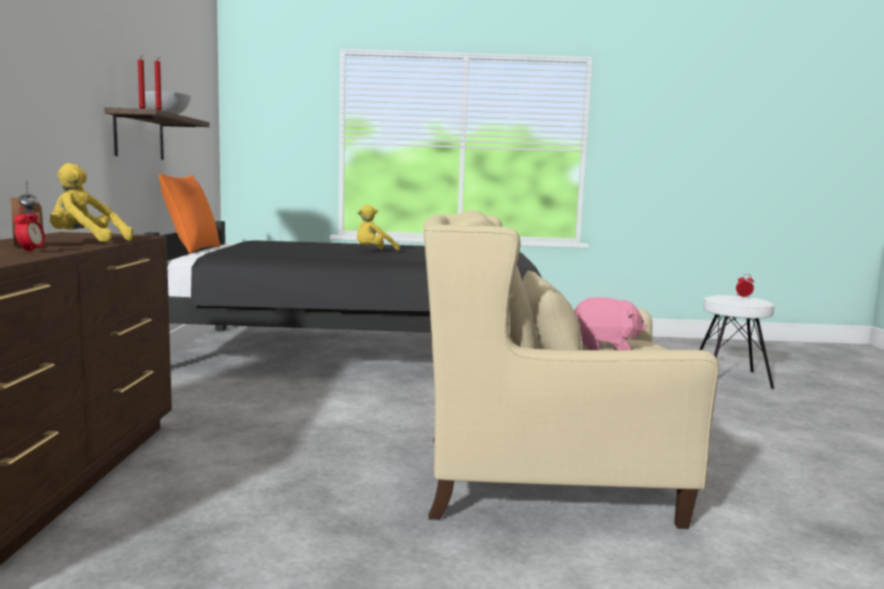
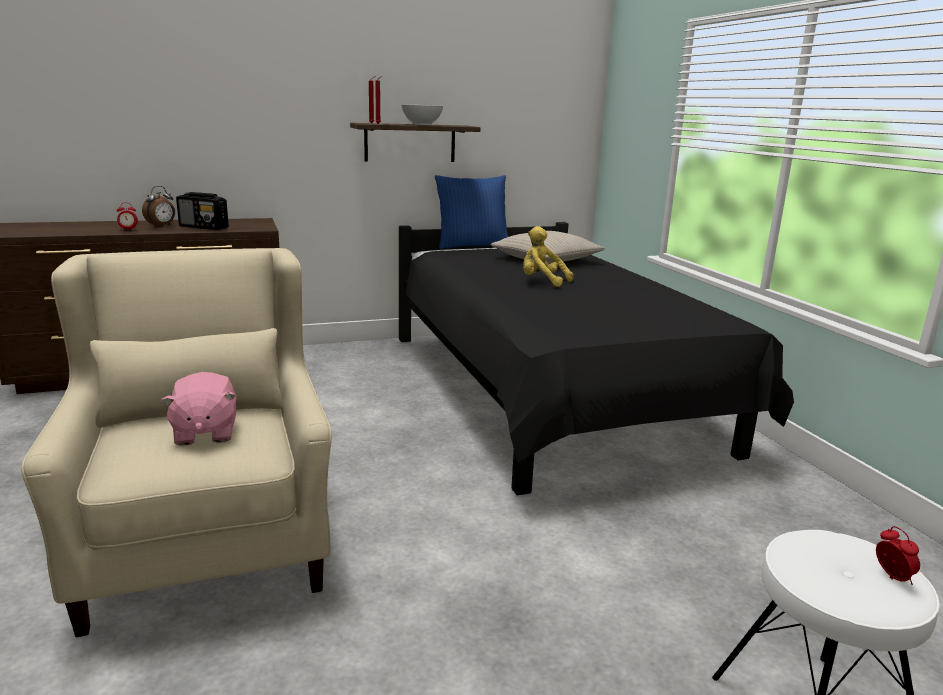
camera: 70 degrees right, 10 degrees up
(85, 241) = (204, 227): yellow plush toy -> radio
(192, 250) = (472, 246): orange pillow -> blue pillow
(298, 245) = (546, 259): none -> beige pillow

